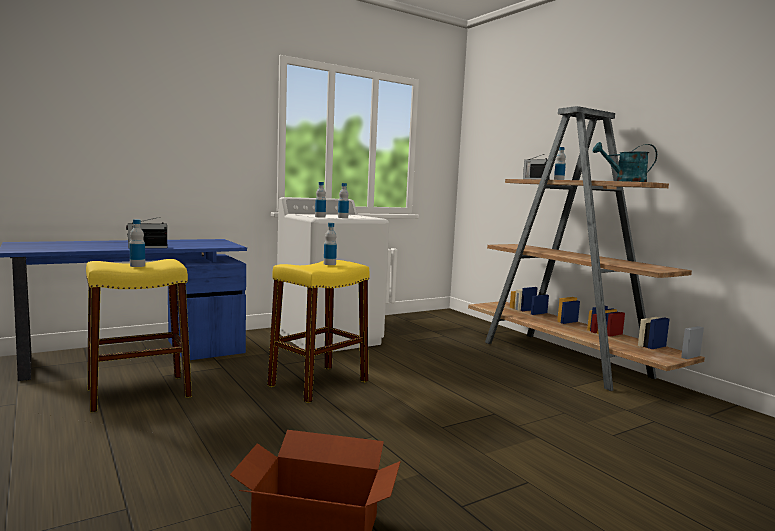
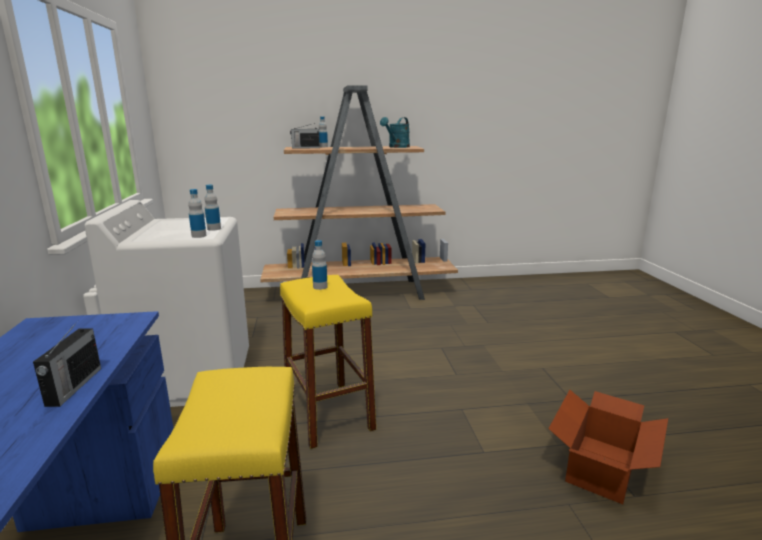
camera: 65 degrees left, 10 degrees up
(137, 266) = (248, 404): bottle -> none

